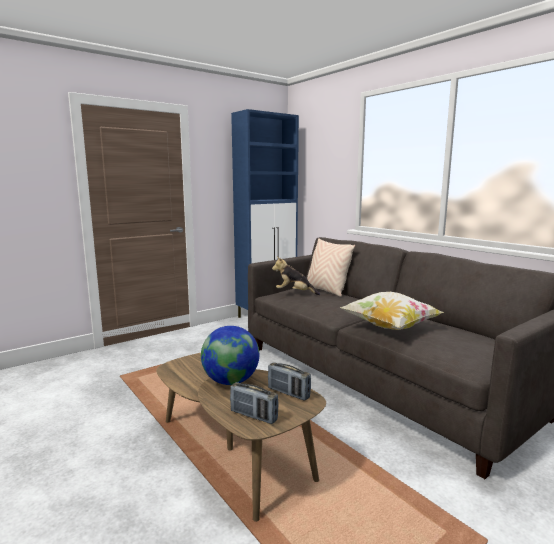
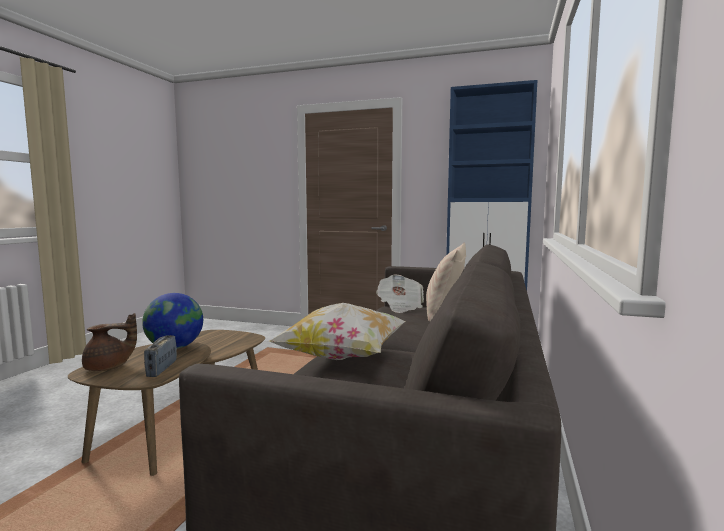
camera: 55 degrees right, 5 degrees down
(253, 416) = (108, 367): radio -> brown teapot
(294, 293) = (400, 307): plush toy -> newspaper

